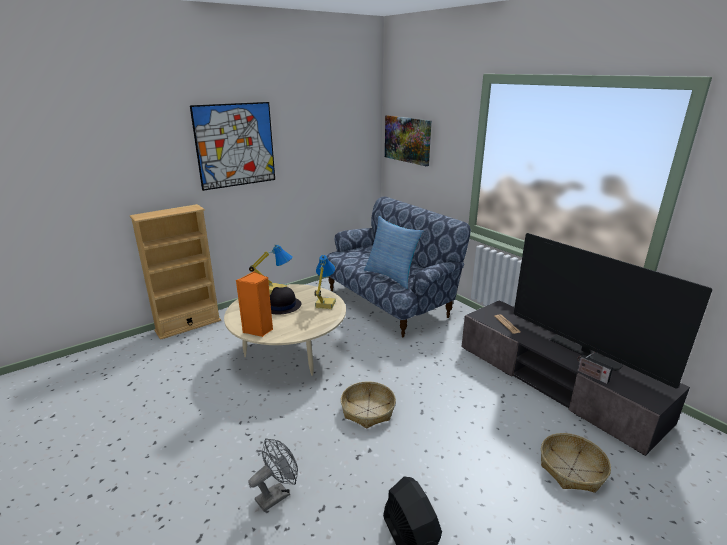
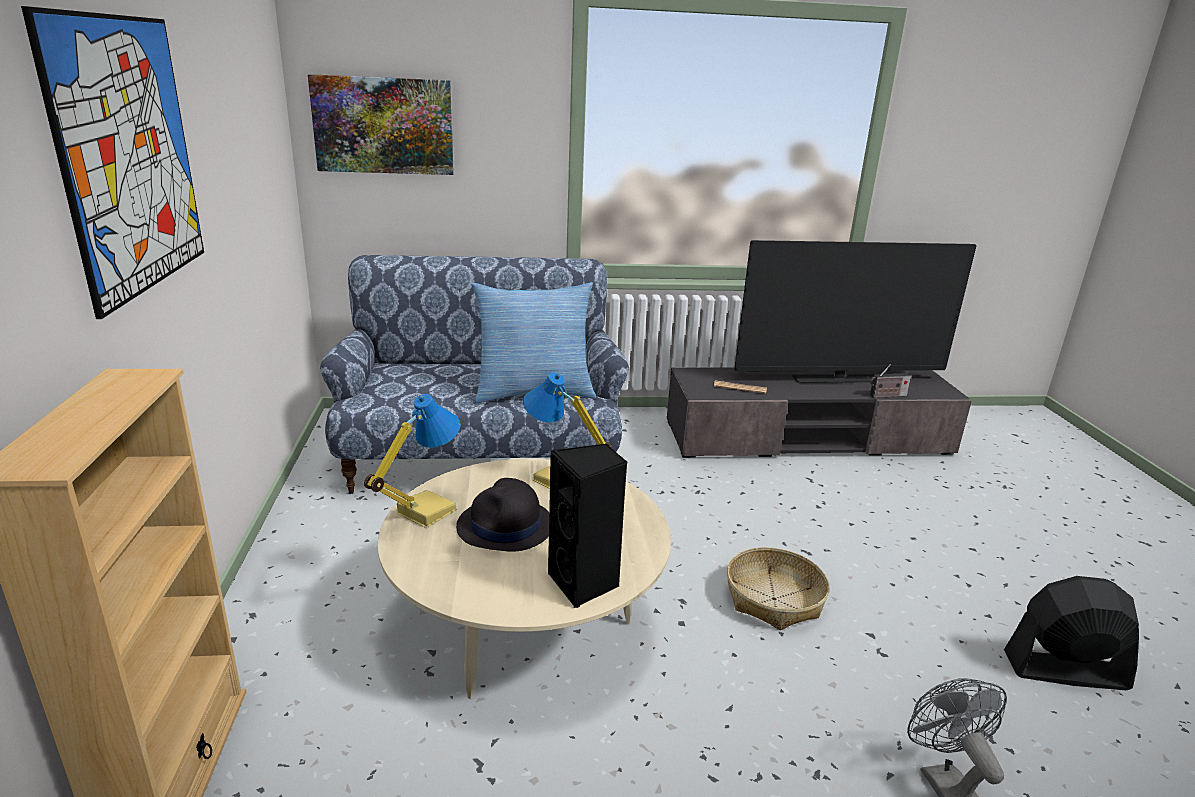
camera: 60 degrees left, 0 degrees up
(258, 330) = (585, 584): orange speaker -> black speaker
(571, 469) = (962, 501): basket -> none

